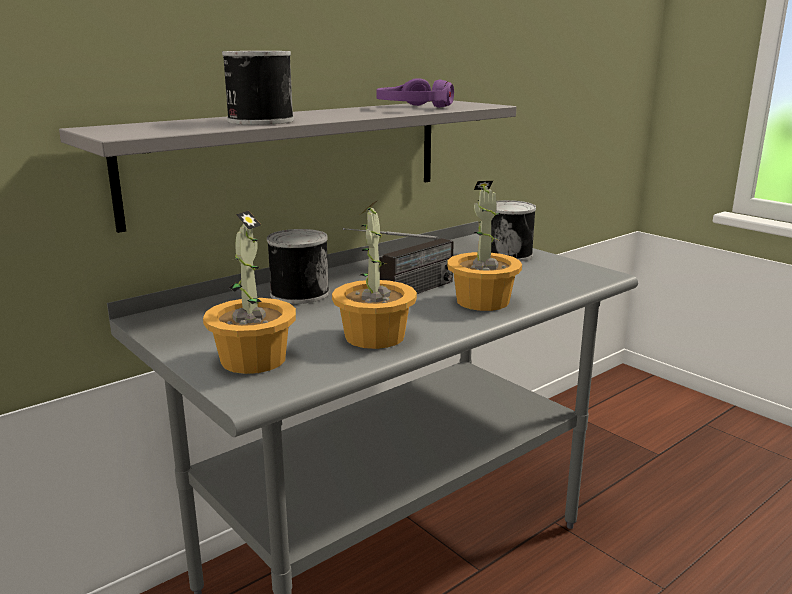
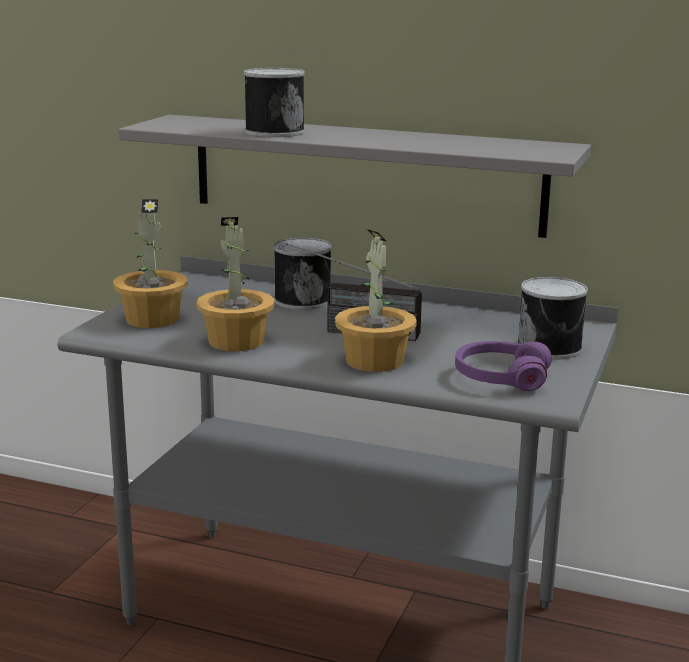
camera: 60 degrees right, 0 degrees up
(412, 108) = (463, 144): purple headphones -> purple headphones (501, 378)

